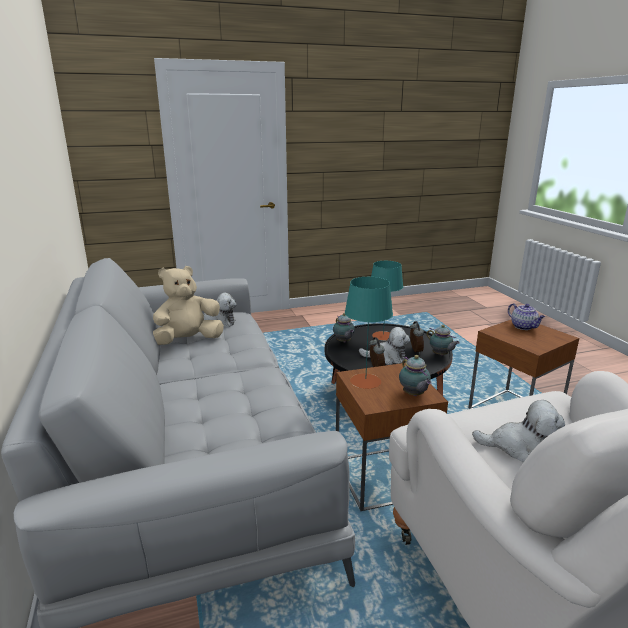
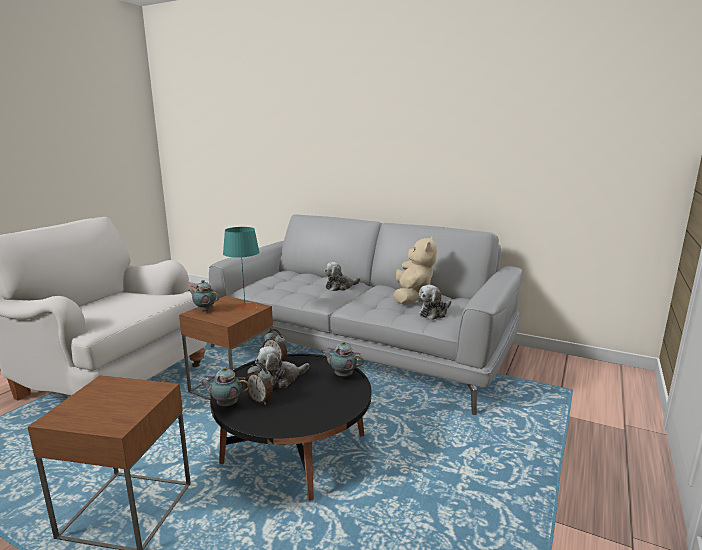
camera: 135 degrees right, 5 degrees down
(383, 336) = (317, 405): turquoise table lamp -> none
(519, 448) = (125, 299): plush toy -> plush toy (340, 287)
(524, 327) = (114, 415): teapot -> none

